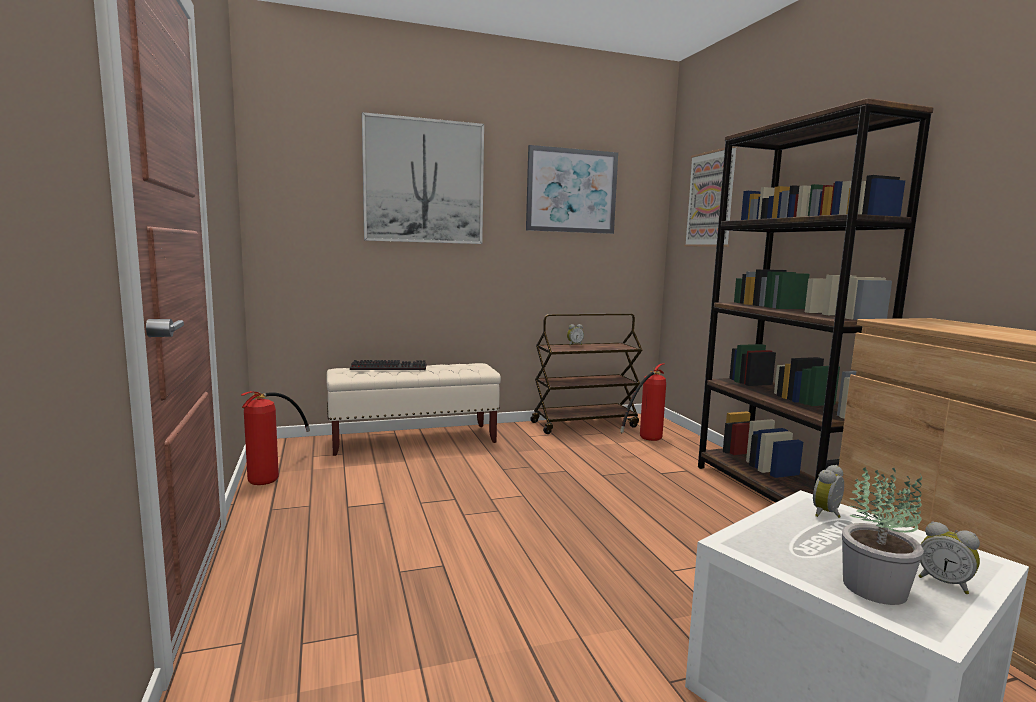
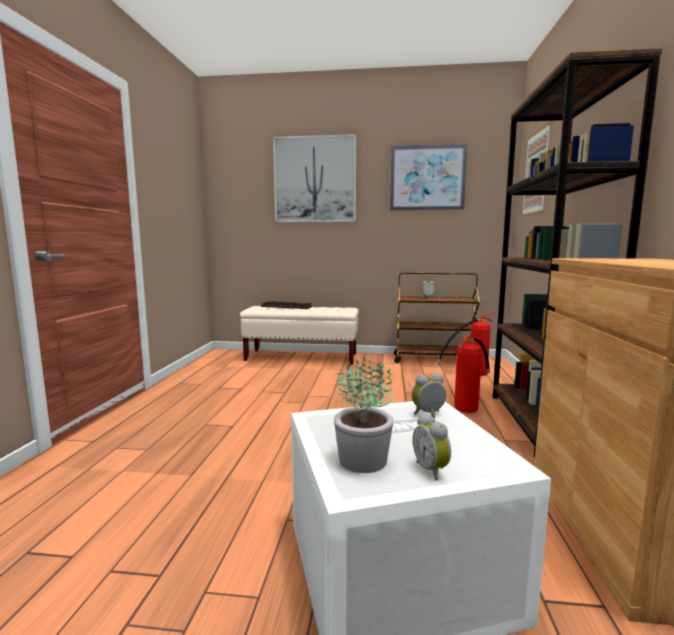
camera: 25 degrees right, 0 degrees up
(274, 474) = (202, 366): fire extinguisher -> fire extinguisher (471, 405)

